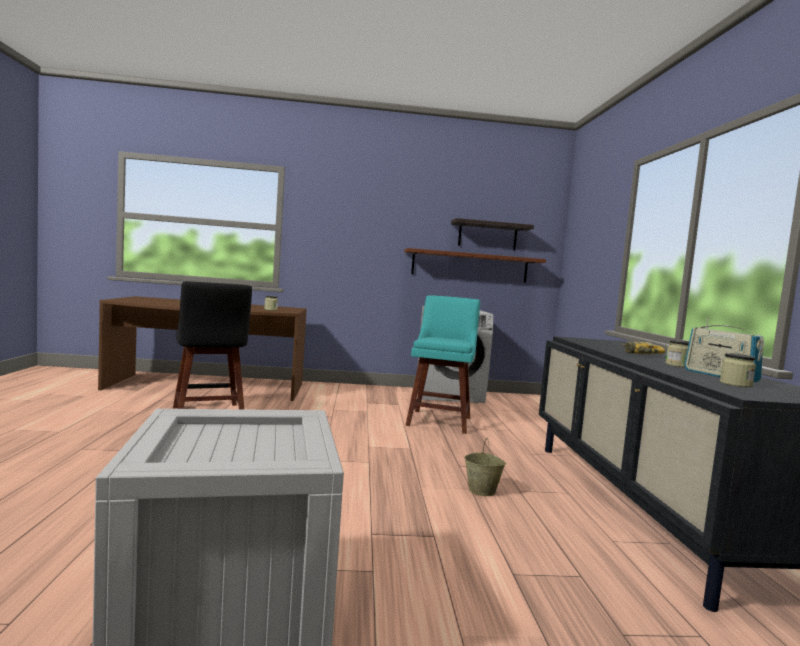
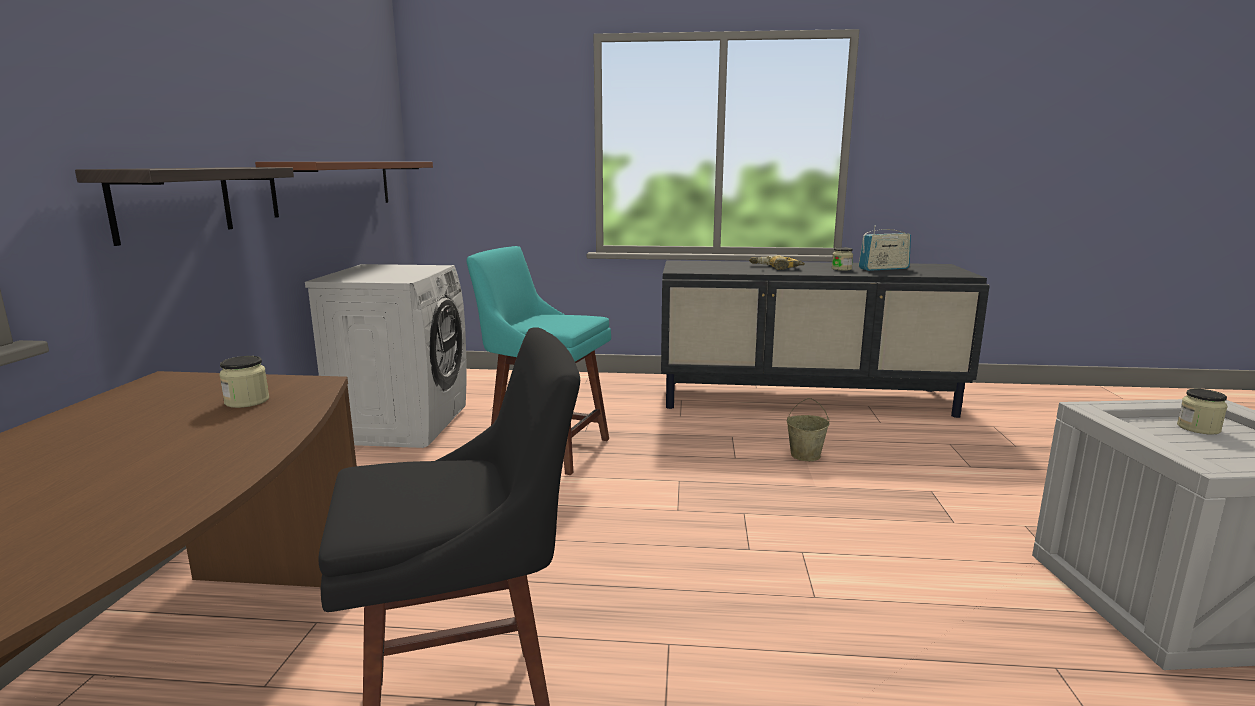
camera: 80 degrees left, 10 degrees up
(487, 235) = (344, 122): shelf -> shelf (173, 202)
(735, 384) = (920, 271): jar -> jar (1198, 428)

